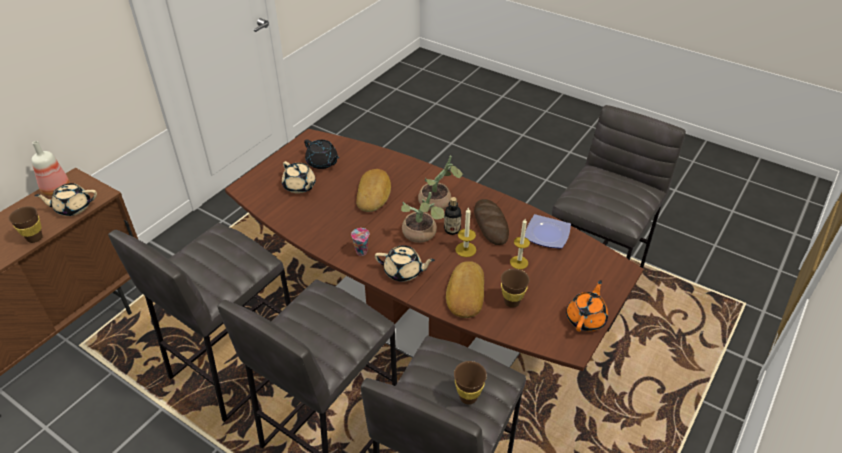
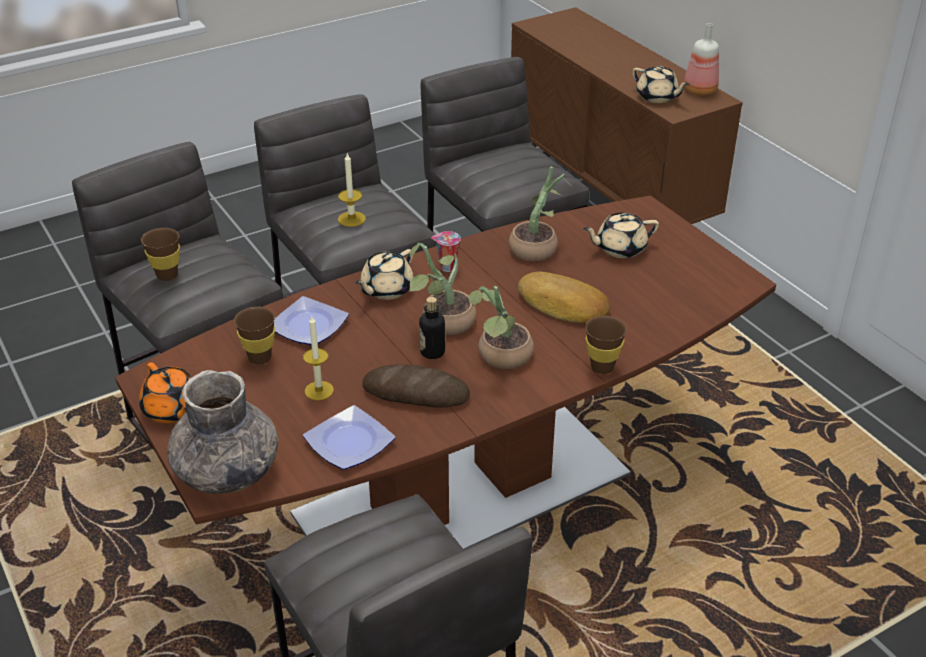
camera: 115 degrees right, 5 degrees down
(35, 238) = (615, 78): brown cup -> brown cup (602, 367)
(73, 208) = (657, 97): beige teapot -> beige teapot turned 120 degrees clockwise
(316, 219) = (538, 248): none -> potted plant
(322, 162) = (669, 277): black teapot -> none
(464, 293) = (308, 325): bread -> plate
(465, 249) = (384, 351): candle -> candle (351, 219)
(606, 271) = (226, 471): none -> grey vase

